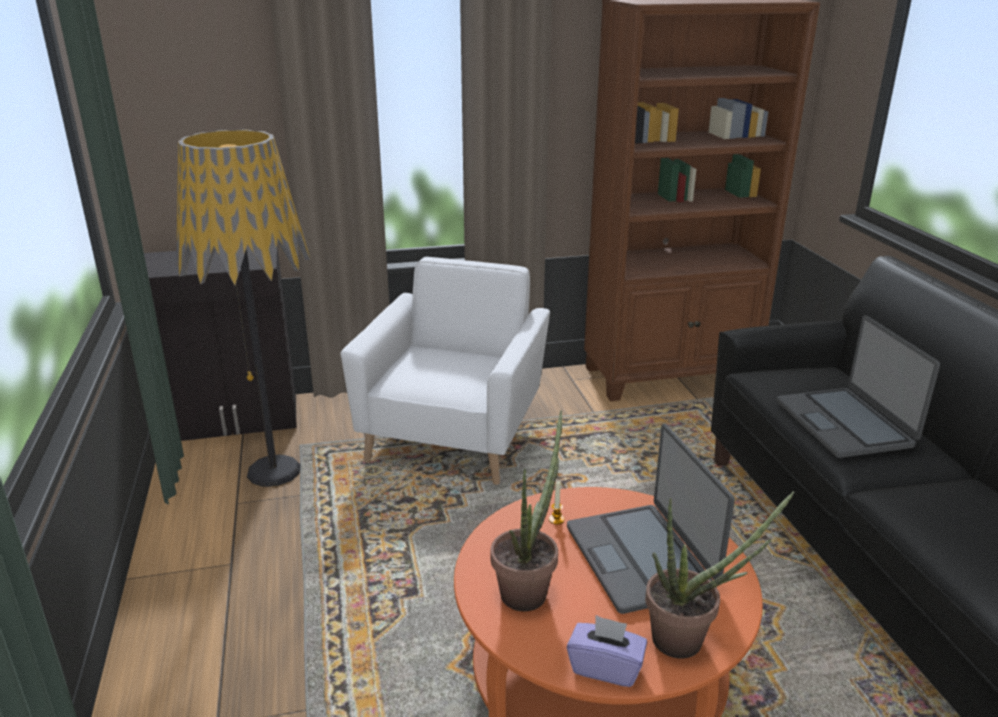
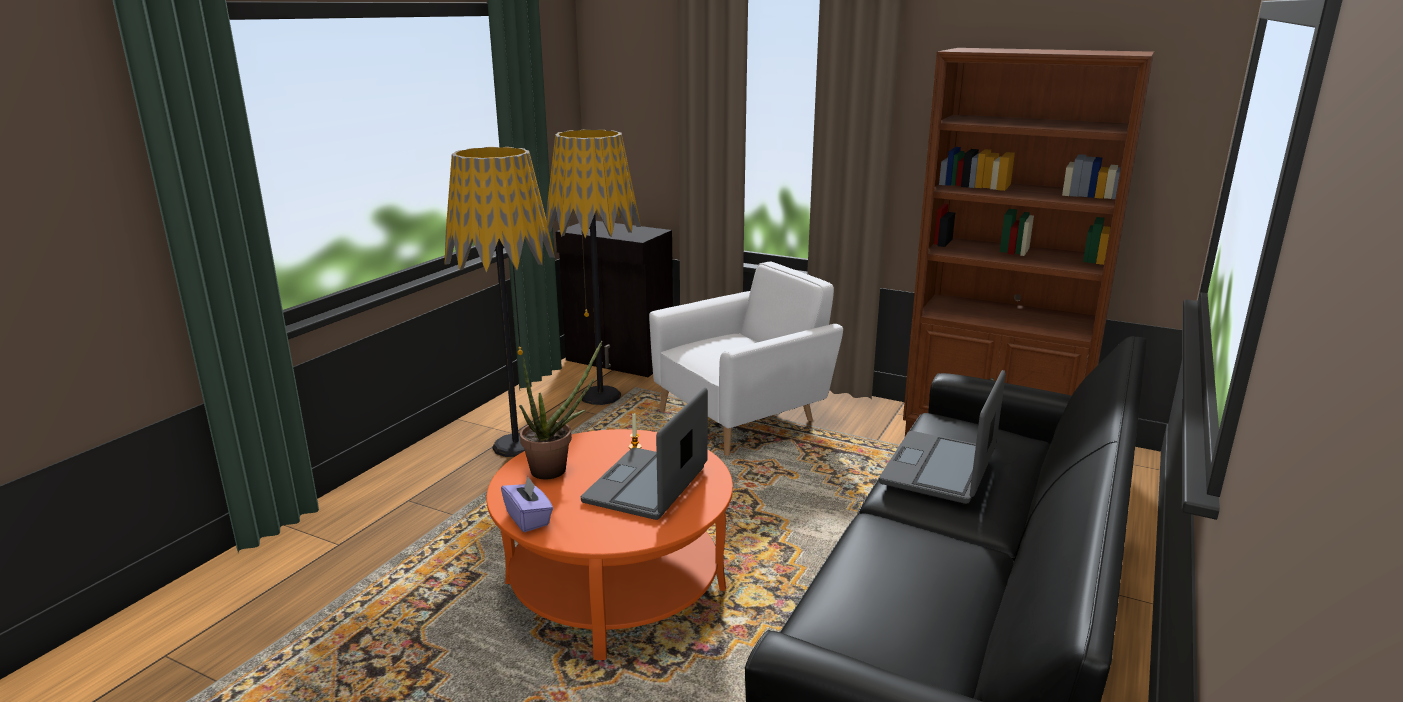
camera: 40 degrees right, 5 degrees down
(258, 578) = (516, 445): none -> floor lamp
(688, 640) = (595, 532): potted plant -> none

